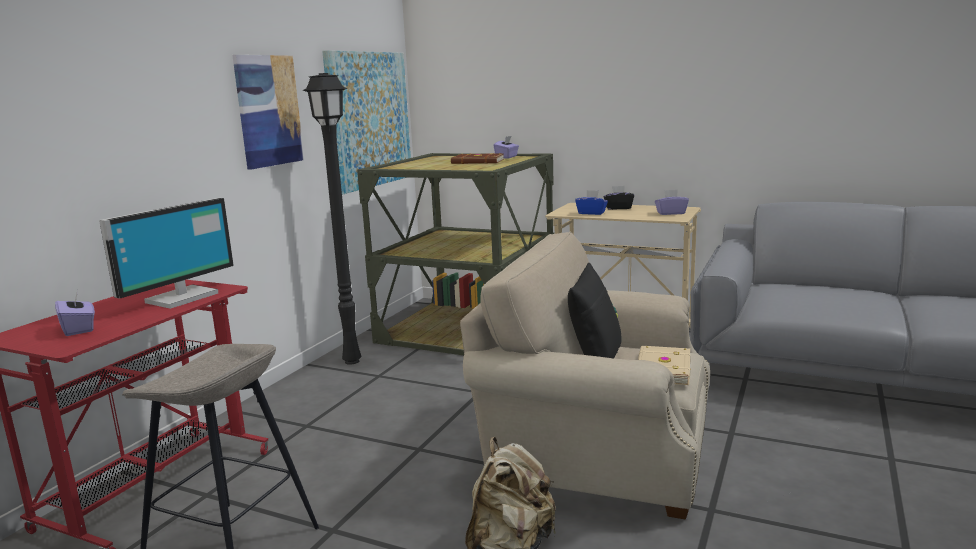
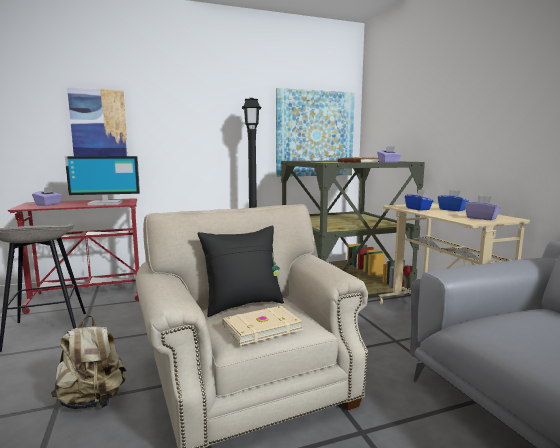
camera: 45 degrees right, 5 degrees down
(269, 111) = (225, 120): picture -> picture (99, 124)
(618, 208) = (452, 210): black tissue box -> blue tissue box

